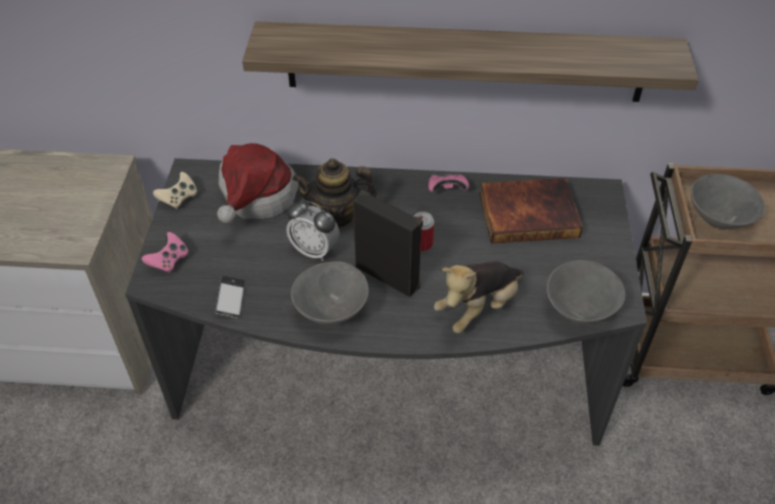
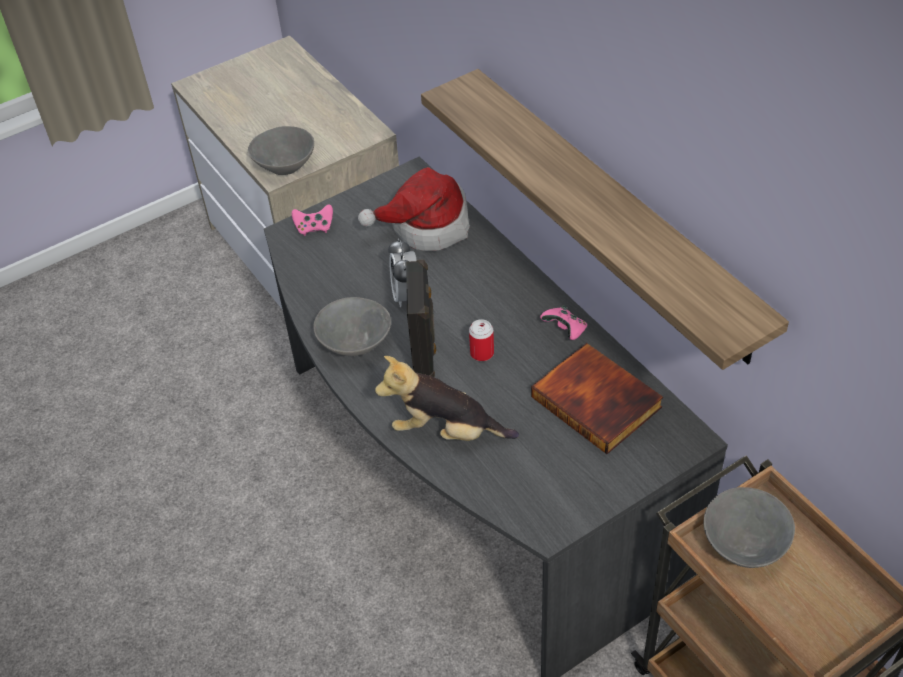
camera: 55 degrees right, 0 degrees up
(178, 198) = (379, 188): beige game controller -> none
(231, 299) = (311, 284): phone -> none
(336, 215) = (458, 283): teapot -> none
(579, 310) = (513, 500): grey bowl -> grey bowl (284, 167)

